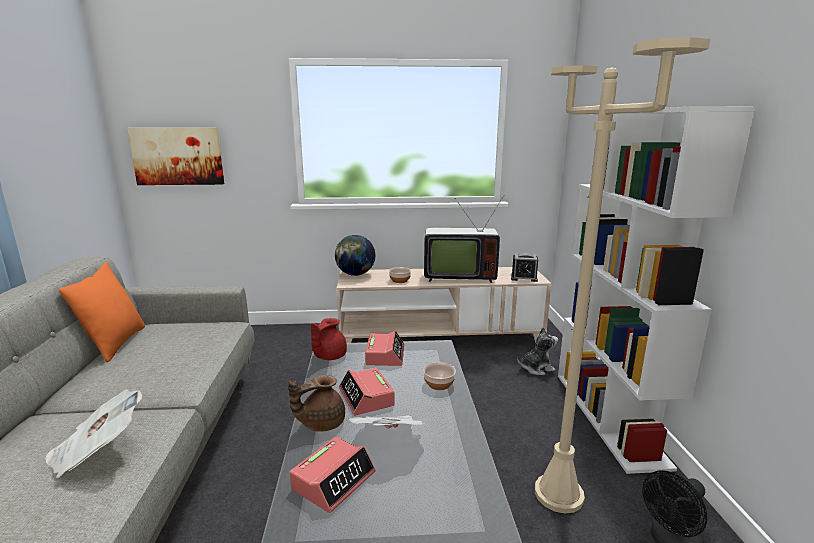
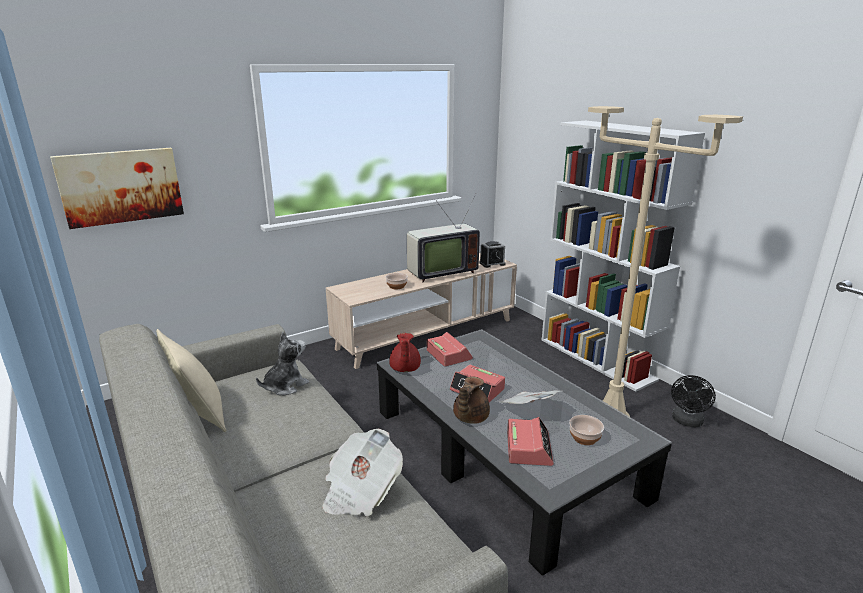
camera: 30 degrees left, 5 degrees up
(115, 344) = (199, 415): orange pillow -> beige pillow
(355, 274) = (347, 289): globe -> none
(439, 384) = (514, 364): bowl -> bowl (585, 438)
(536, 368) = (521, 338): plush toy -> plush toy (285, 386)

